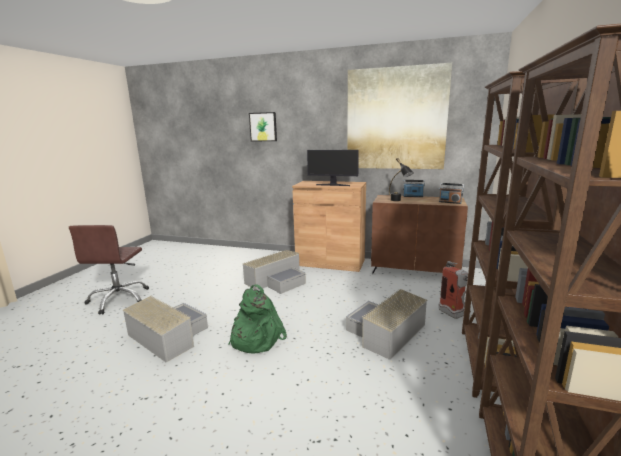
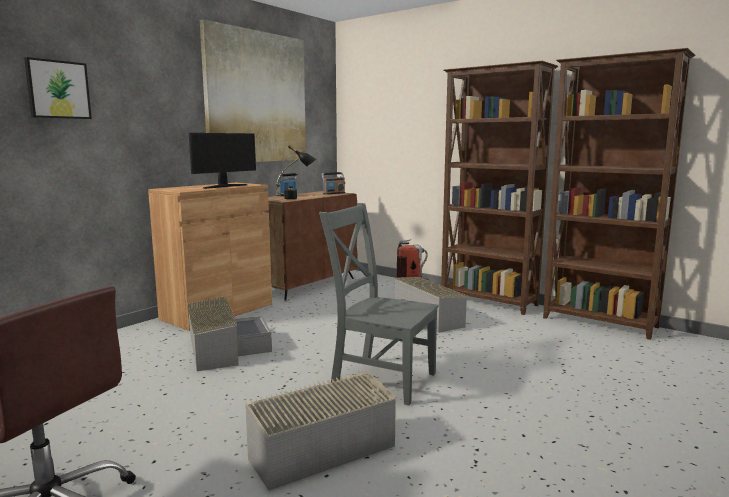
camera: 70 degrees left, 5 degrees down
(255, 338) = (380, 379): green backpack -> grey chair

